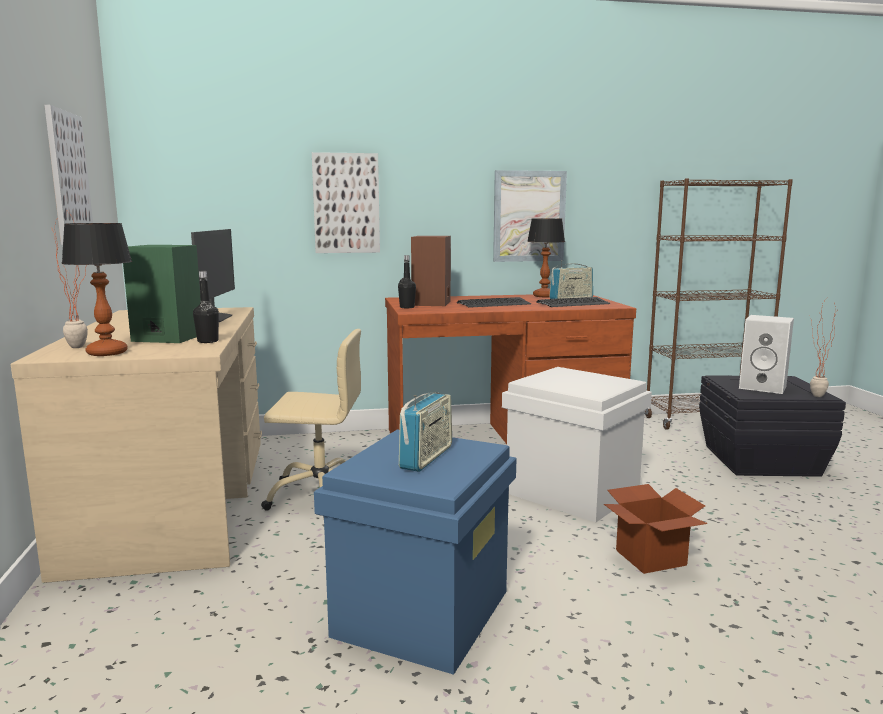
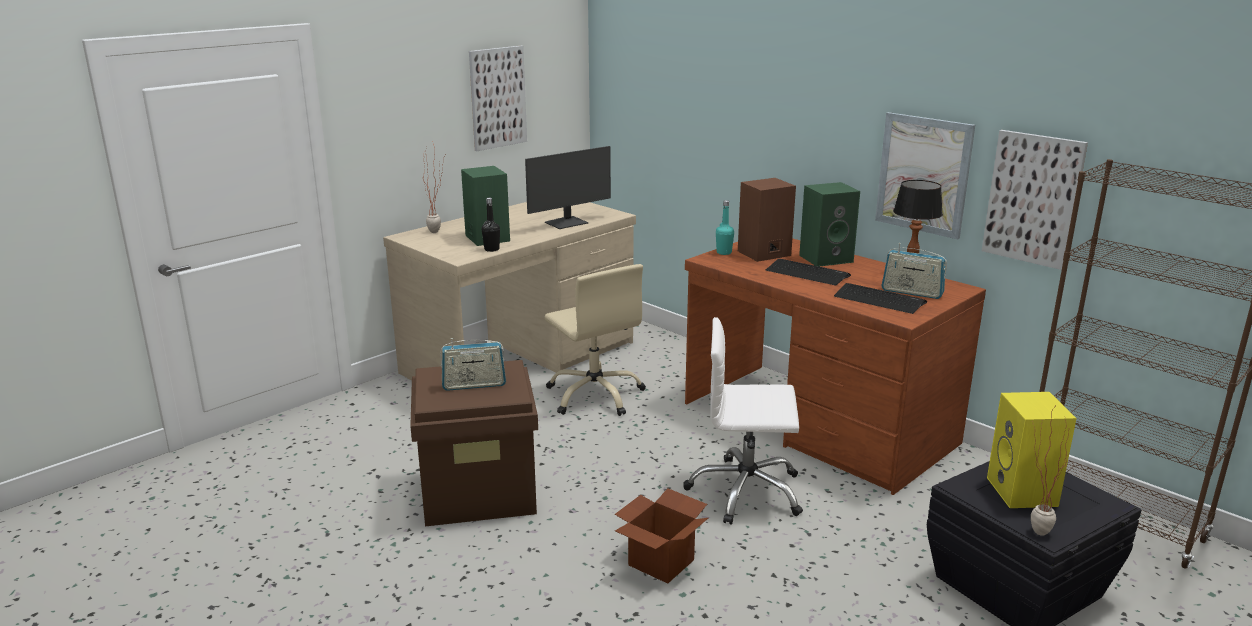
camera: 55 degrees right, 10 degrees up
(107, 353) = (428, 243): table lamp -> none
(346, 203) = (742, 127): picture -> picture (1033, 199)
(407, 307) = (724, 252): black bottle -> turquoise bottle
(422, 612) = (480, 492): blue storage box -> brown storage box
(473, 298) = (826, 258): none -> green speaker
(571, 492) = (745, 492): white storage box -> white office chair
(764, 387) = (1024, 492): white speaker -> yellow speaker

